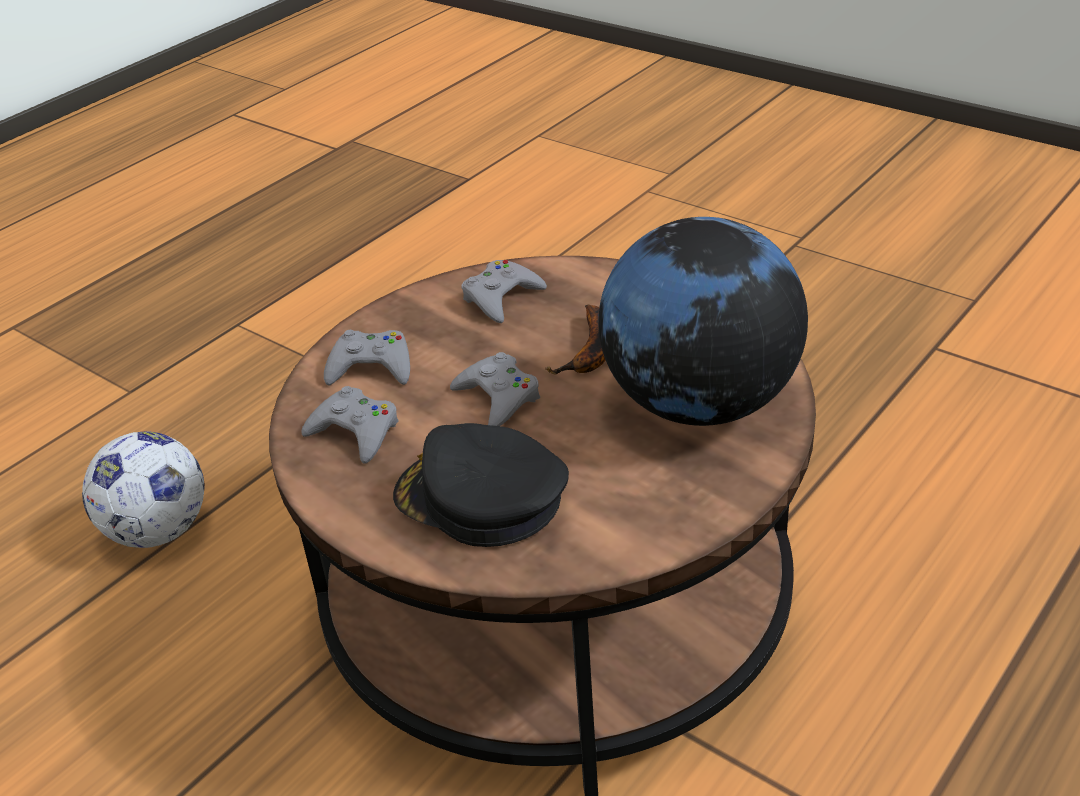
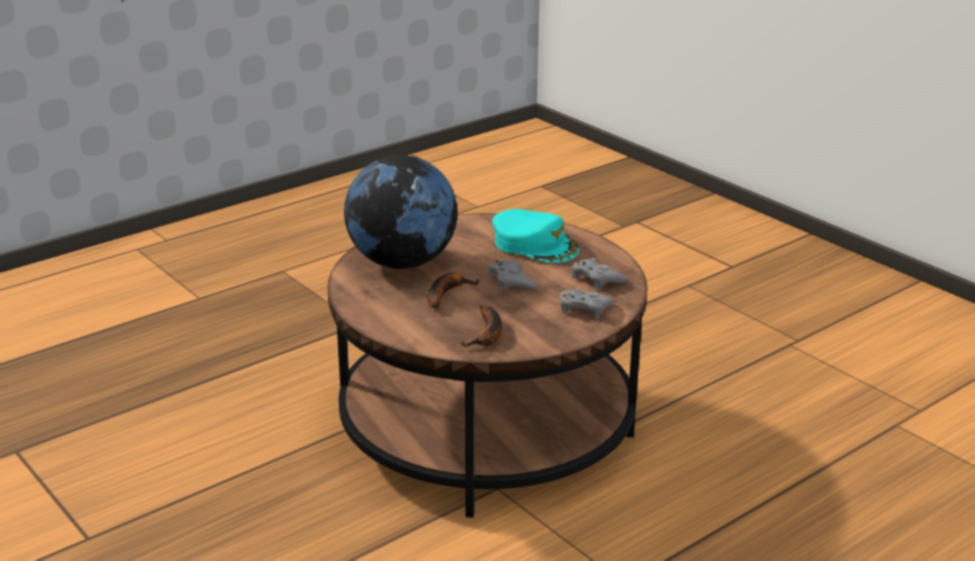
camera: 170 degrees left, 10 degrees down
(158, 531) = (766, 516): football -> none
(480, 498) = (535, 245): black cap -> turquoise cap
(501, 298) = (487, 334): grey game controller -> banana

